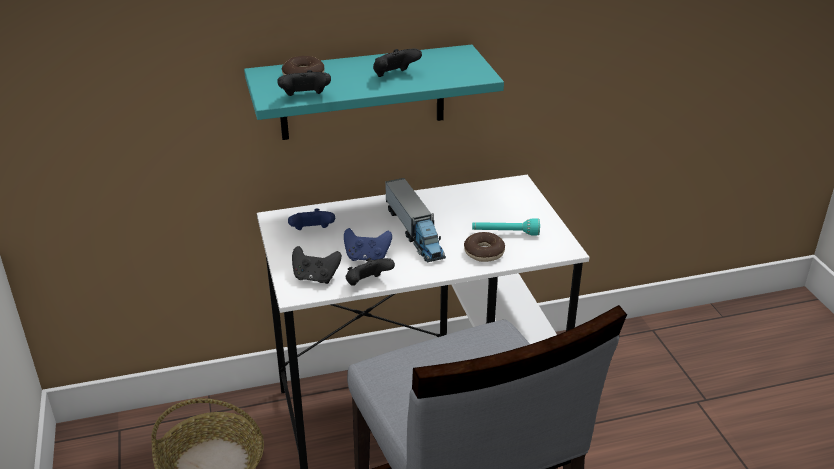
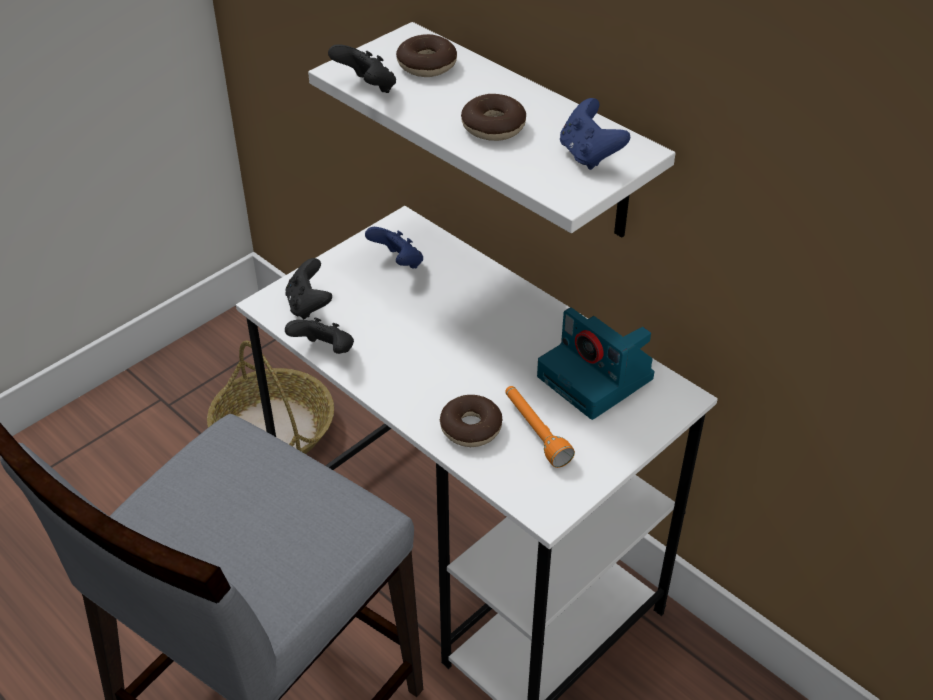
camera: 60 degrees right, 10 degrees up
(362, 93) = (531, 133): turquoise shelf -> white shelf
(367, 257) = (379, 328): blue game controller -> blue game controller (589, 155)
(394, 76) = (493, 127): black game controller -> donut
(414, 232) = (466, 346): toy truck -> none
(482, 201) = (597, 378): none -> camera
(505, 233) = (535, 431): turquoise flashlight -> orange flashlight

